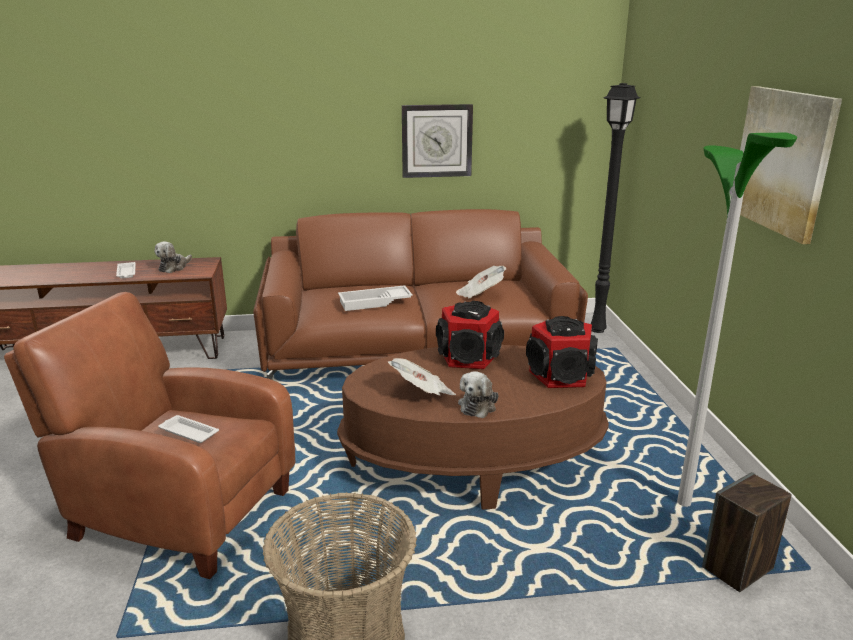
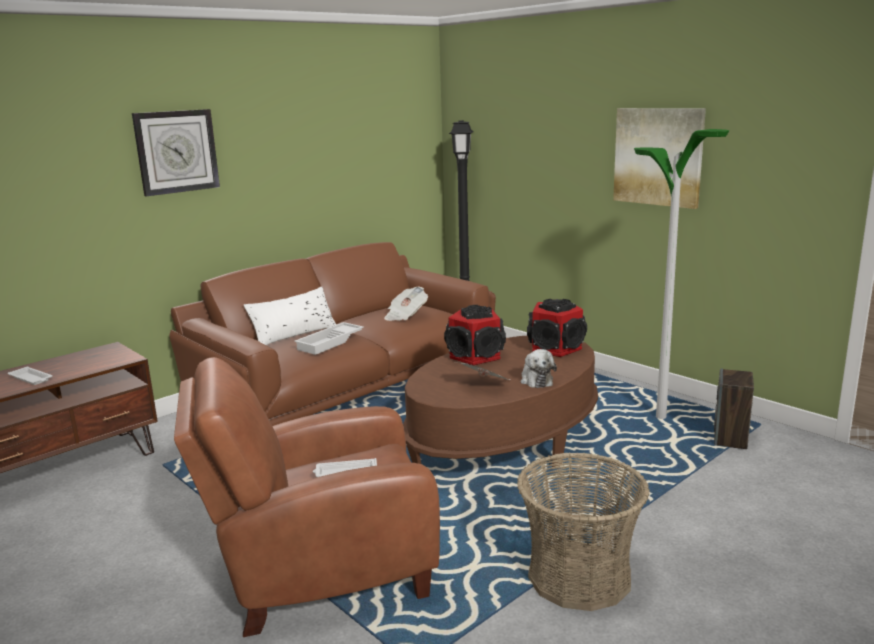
camera: 35 degrees left, 5 degrees down
(174, 267) = (82, 361): plush toy -> none
(364, 286) = (294, 335): none -> white pillow
(436, 141) = (313, 186): wall clock -> wall clock (176, 151)

